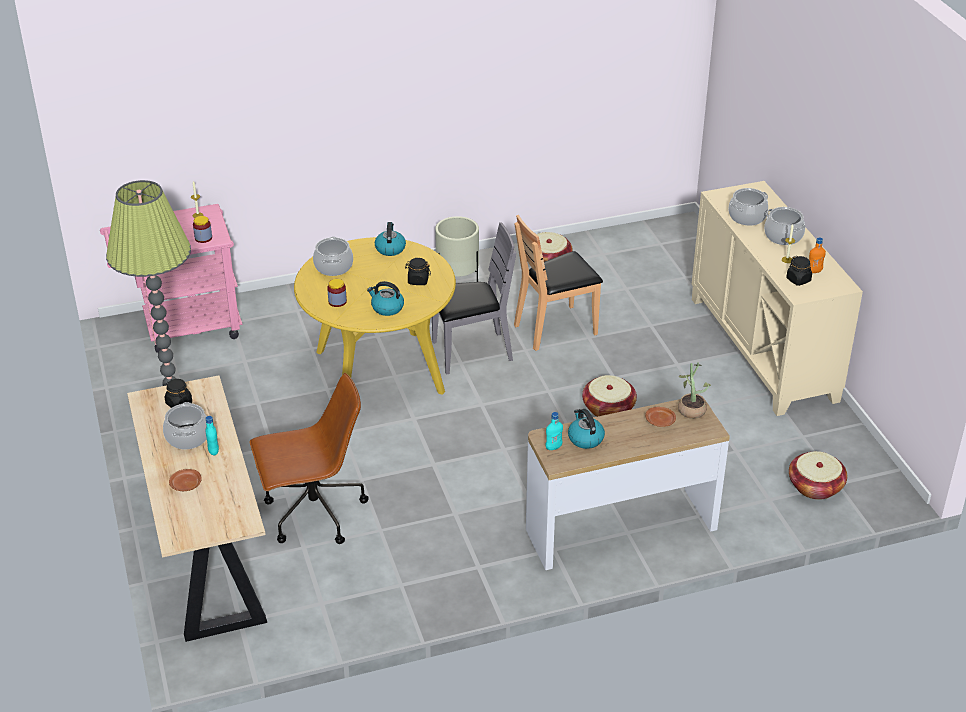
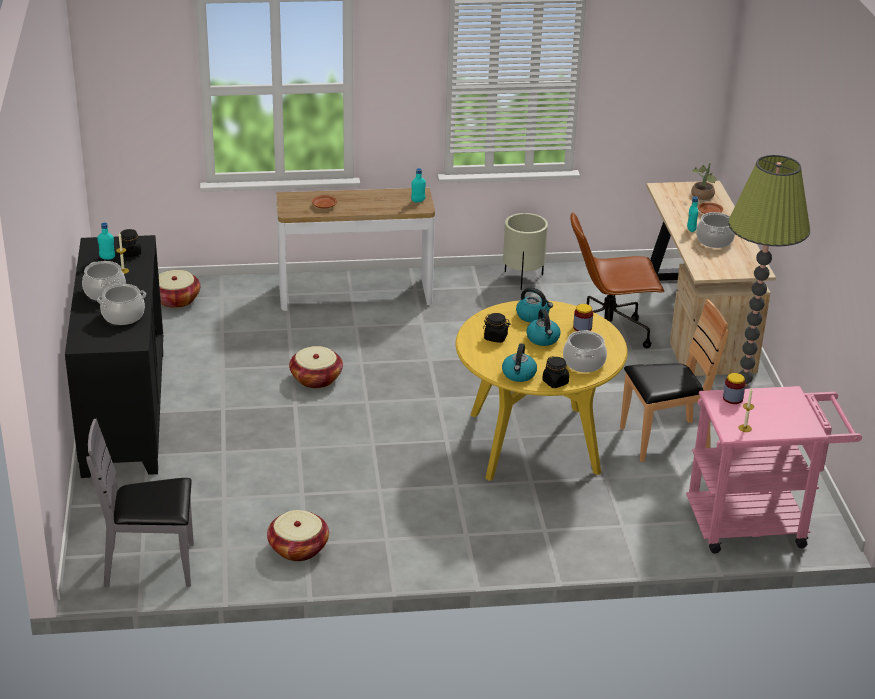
camera: 170 degrees left, 5 degrees down
(179, 403) = (727, 263): black jar -> black jar (555, 382)
(457, 282) = (421, 535): beige planter -> beige planter (523, 278)
(471, 352) = (431, 449): grey chair -> grey chair (151, 566)
(555, 328) = (329, 462): brown chair -> brown chair (664, 440)
(585, 438) = (390, 203): kettle -> kettle (543, 339)
(691, 408) = (293, 210): potted plant -> potted plant (702, 197)
(763, 348) = (123, 411): beige cabinet -> black cabinet
(814, 271) = (107, 258): orange bottle -> turquoise bottle

